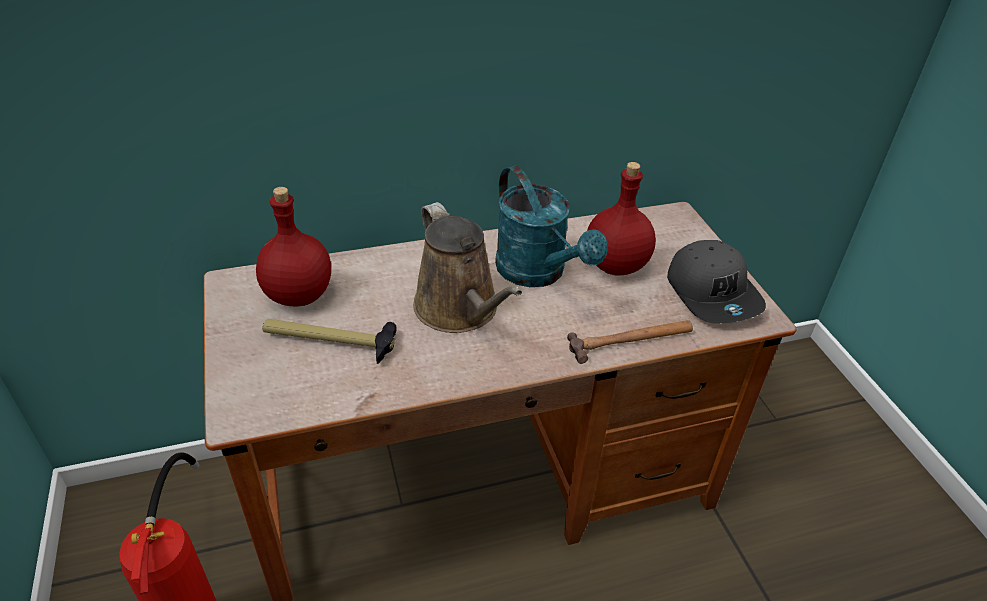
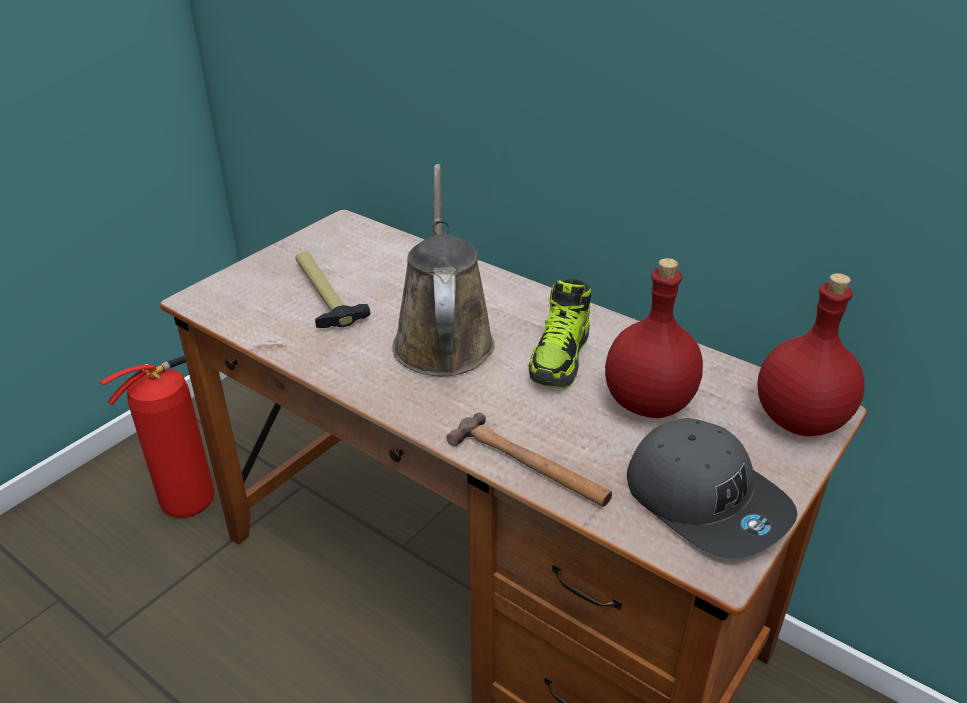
camera: 55 degrees right, 5 degrees down
(300, 295) = (363, 256): red bottle -> red bottle (800, 421)
(460, 310) = (443, 339): brown watering can -> brown watering can turned 150 degrees clockwise
(538, 273) = (560, 358): turquoise watering can -> shoe
(713, 293) = (706, 500): grey cap -> grey cap turned 75 degrees counterclockwise

